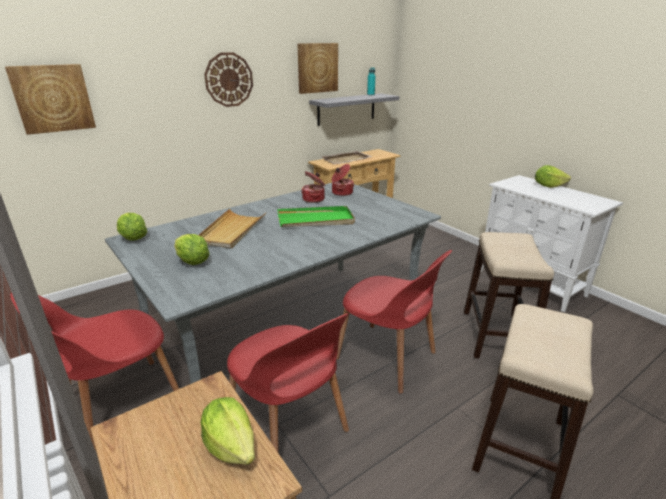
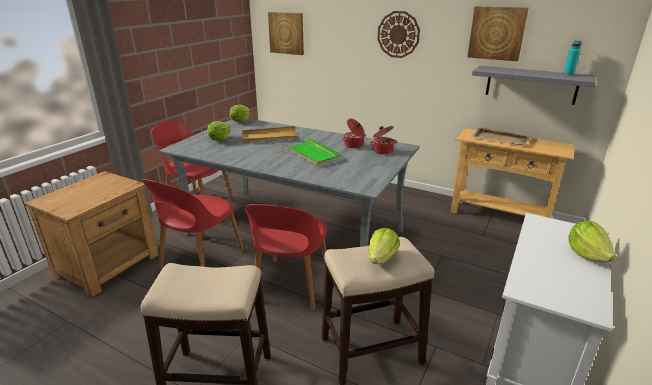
camera: 65 degrees right, 0 degrees up
(231, 445) = (92, 199): lettuce -> lettuce (382, 258)

